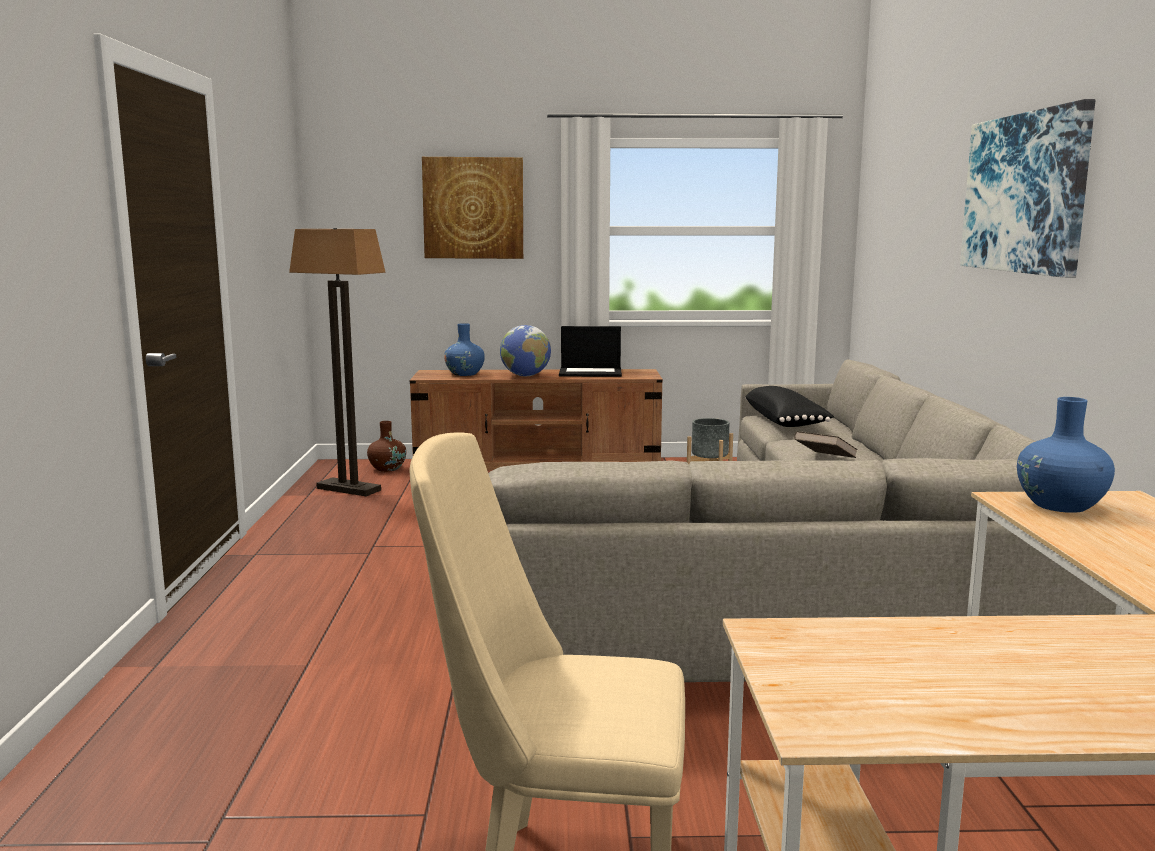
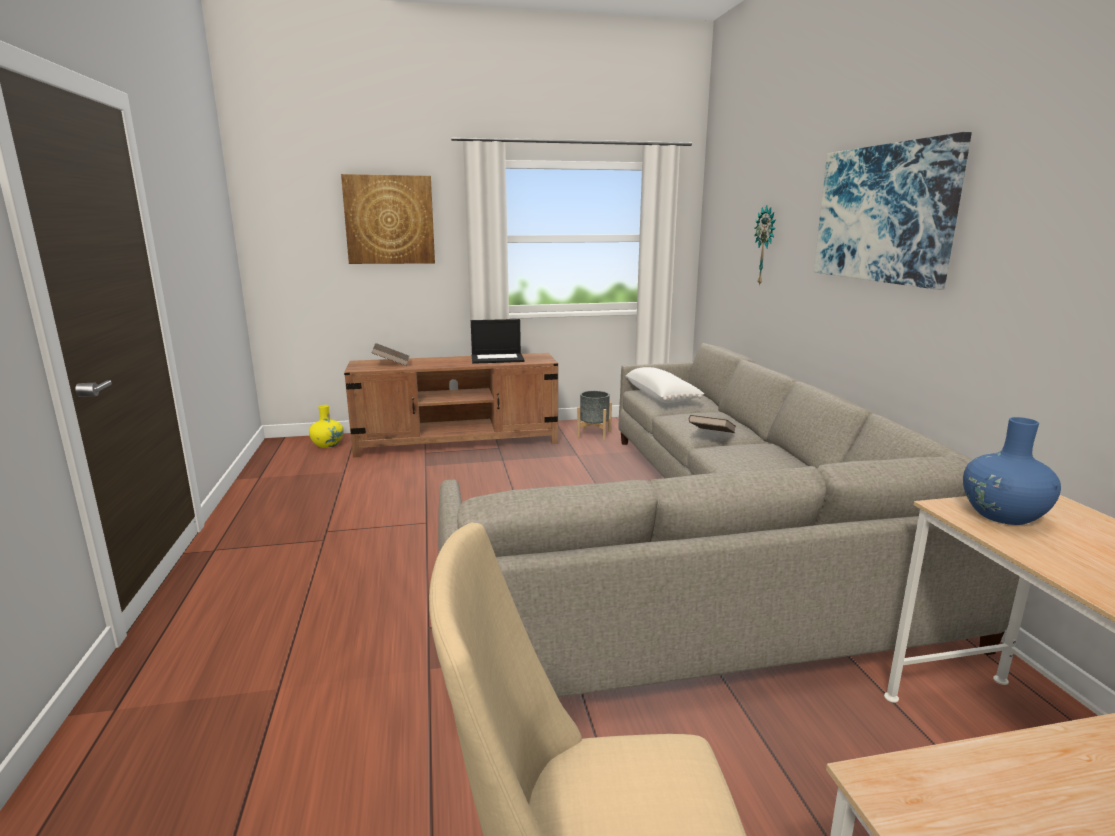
camera: 10 degrees left, 5 degrees up
(349, 489) = (296, 469): floor lamp -> none
(387, 469) = (327, 445): brown vase -> yellow vase
(465, 374) = (391, 364): blue vase -> brown book
(525, 376) = (444, 364): globe -> none
(786, 422) = (662, 397): black pillow -> white pillow
(919, 237) = (766, 246): none -> wall clock

